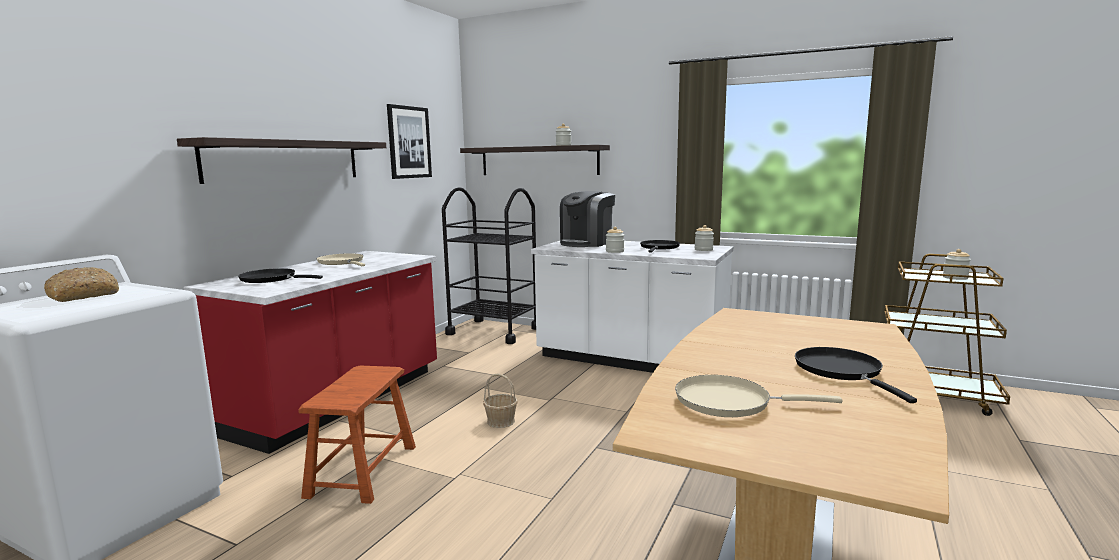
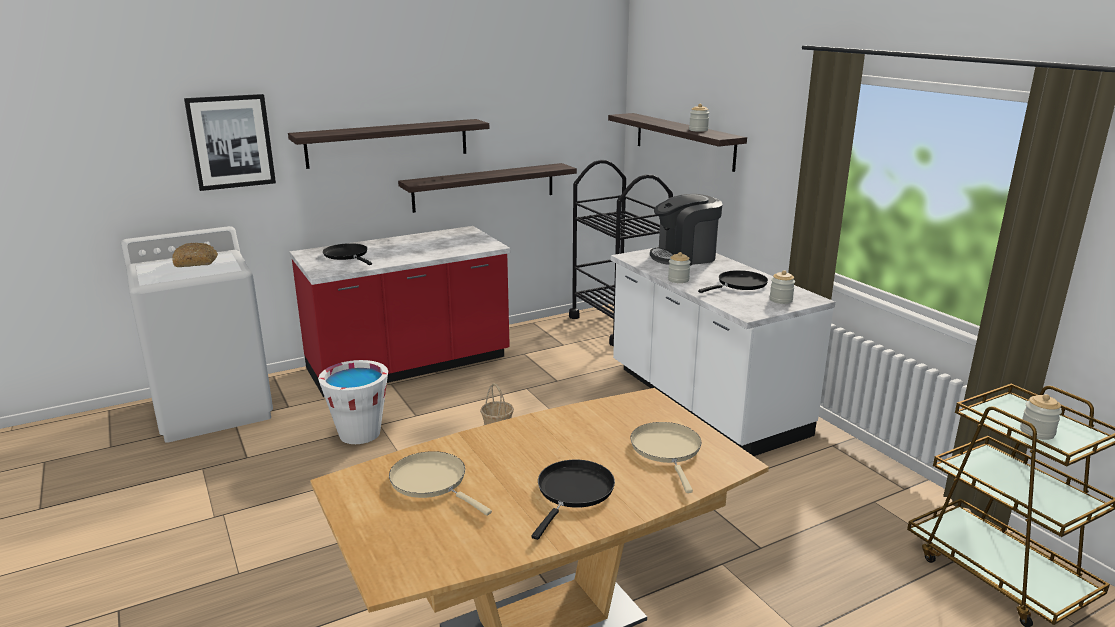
camera: 35 degrees right, 10 degrees up
(342, 262) = (425, 242): beige frying pan -> beige frying pan (667, 450)
(362, 471) = (359, 434): brown stool -> white bucket
(372, 212) = (484, 187): none -> shelf
(409, 142) = (540, 112): picture -> picture (231, 142)

